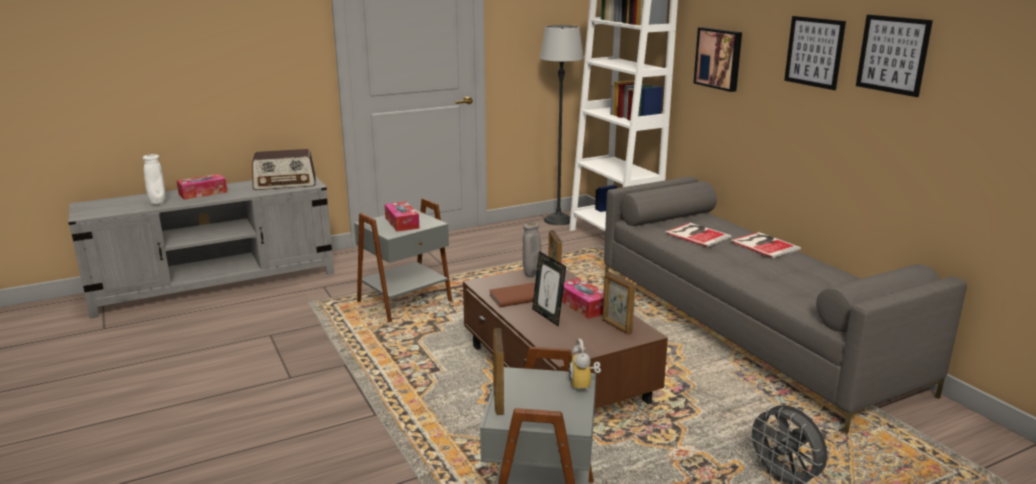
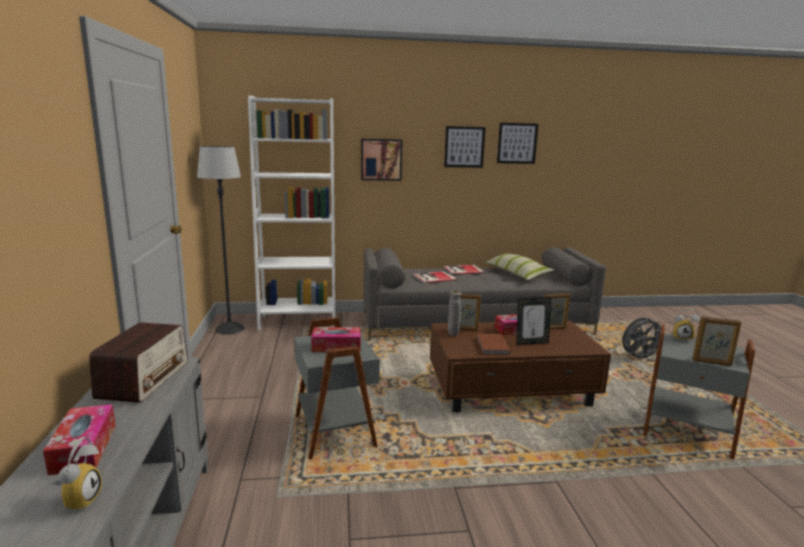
camera: 70 degrees left, 5 degrees down
(158, 203) = (79, 500): white vase -> alarm clock
(810, 279) = (517, 274): none -> pillow

